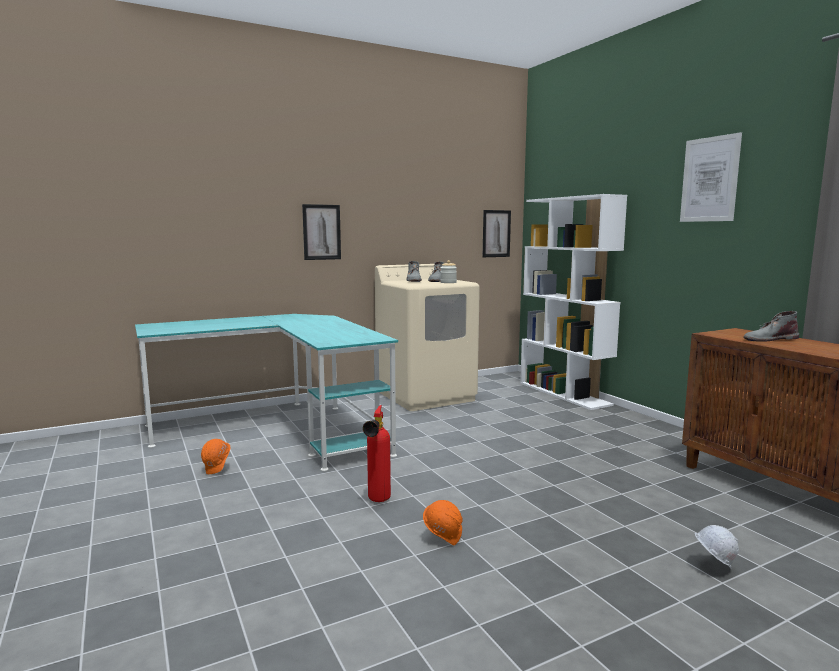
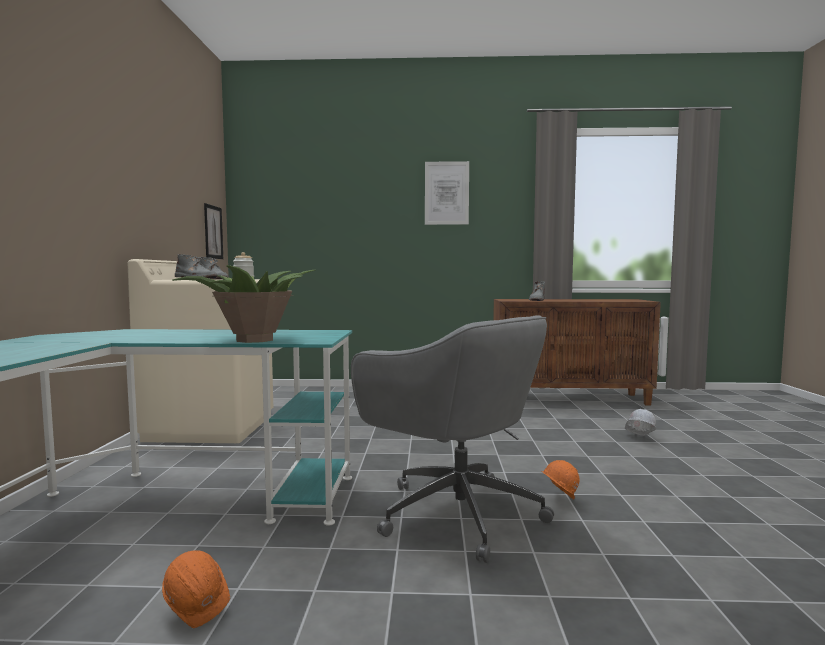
camera: 60 degrees left, 5 degrees down
(313, 336) = (253, 340): none -> potted plant
(321, 232) = (62, 200): picture -> none
(377, 502) = (455, 511): fire extinguisher -> grey office chair
(564, 394) = (321, 390): white bookcase -> none

